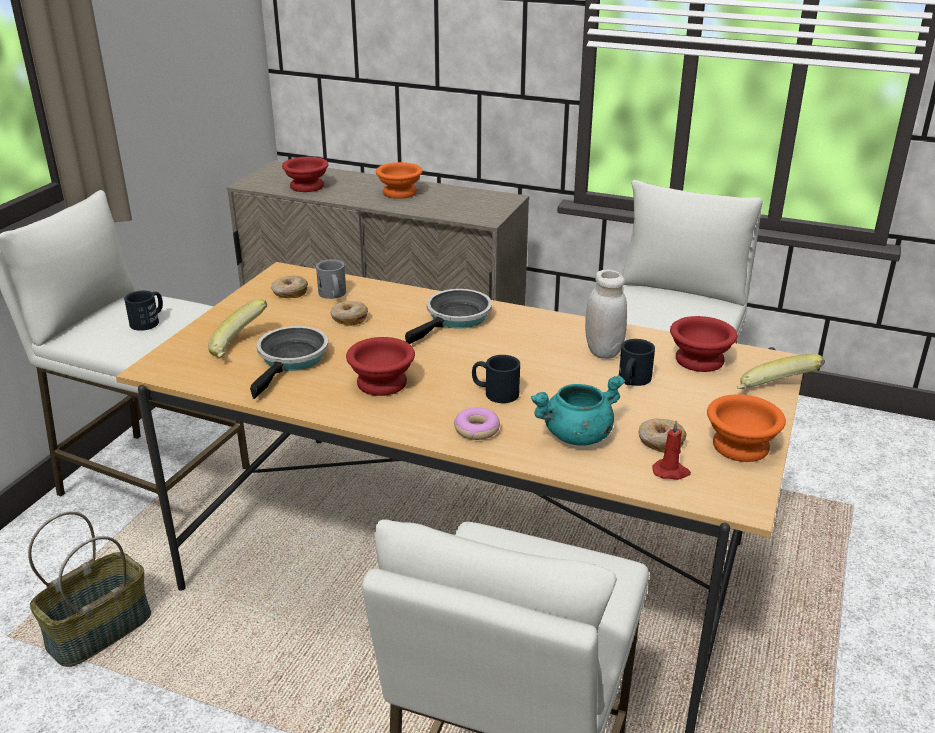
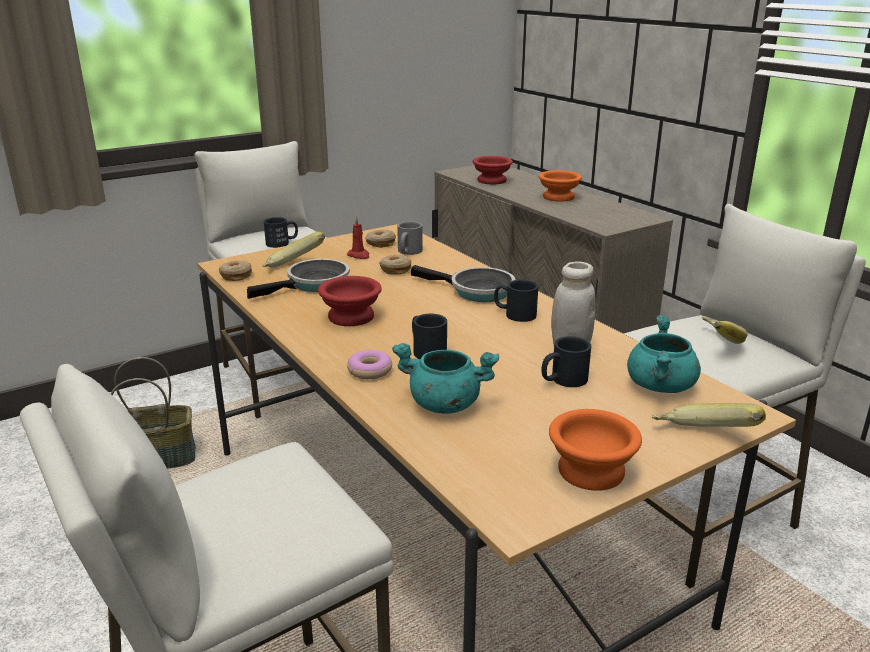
camera: 35 degrees right, 5 degrees down
(455, 319) = (476, 291): frying pan -> frying pan turned 45 degrees clockwise
(518, 332) = (514, 314): none -> black mug
(660, 442) = (513, 437): donut -> donut (236, 276)
(670, 309) = (714, 343): none -> banana
(671, 472) = (485, 464): red candle -> red candle (359, 255)
(701, 360) = (660, 386): red bowl -> turquoise cooking pot

